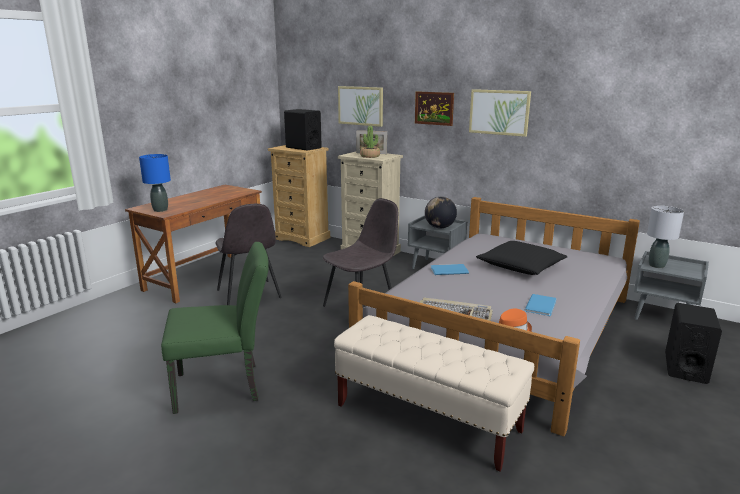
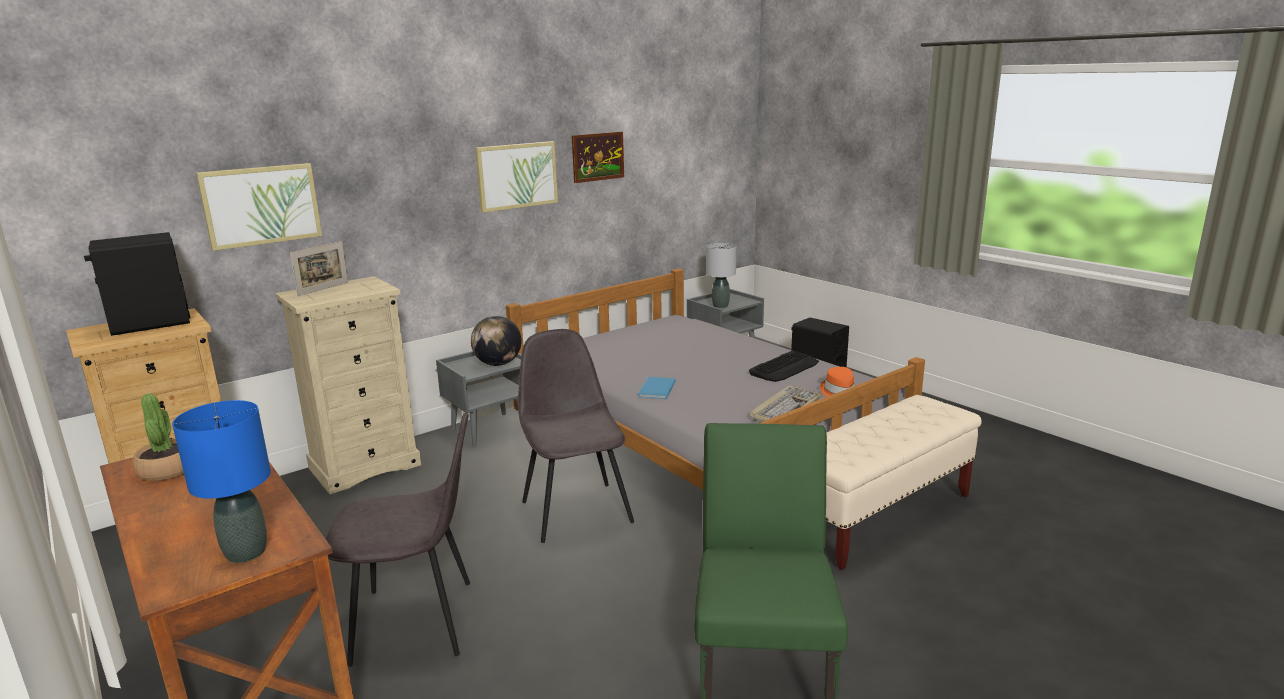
camera: 70 degrees left, 0 degrees up
(370, 156) = (348, 292): potted plant -> potted plant (168, 470)
(434, 108) = (417, 185): picture -> picture (598, 156)
(520, 266) = (673, 354): black pillow -> none
(542, 305) = (784, 368): blue book -> keyboard

